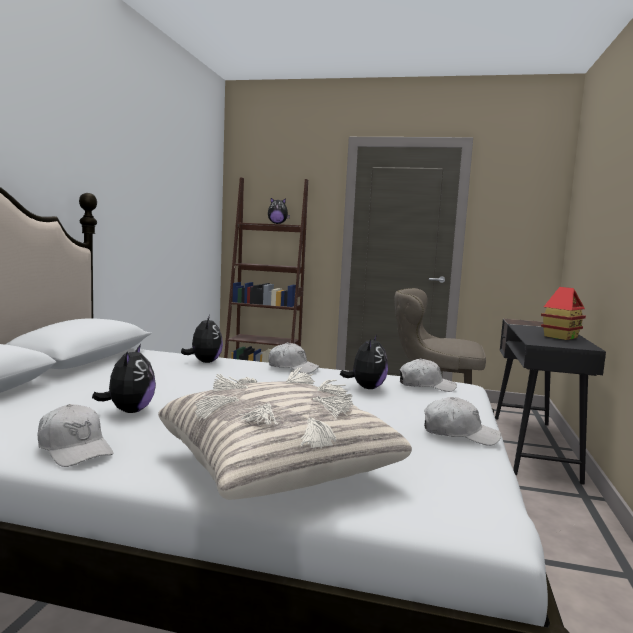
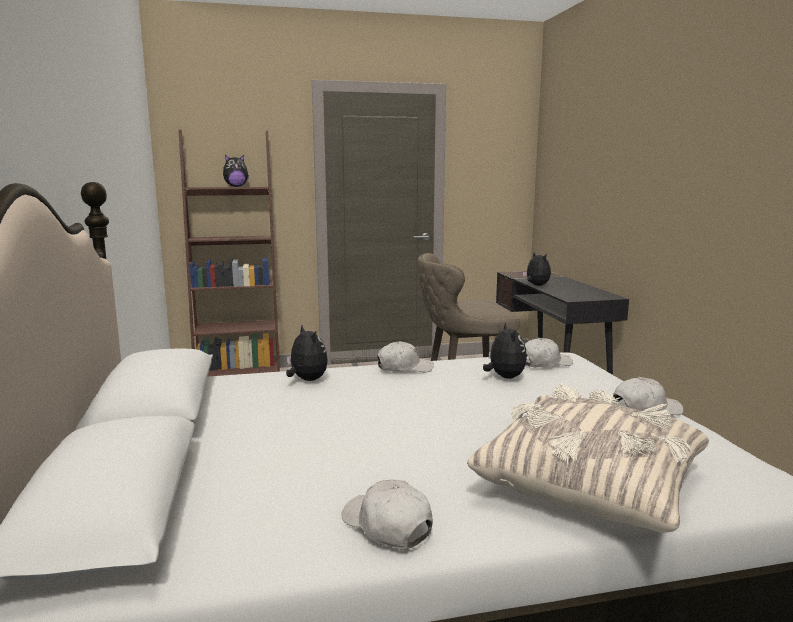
camera: 25 degrees left, 5 degrees up
(75, 449) = (387, 526): white cap -> white cap turned 150 degrees counterclockwise
(129, 411) = (349, 463): plush toy -> plush toy (536, 285)
(560, 337) = (575, 288): toy house -> none

